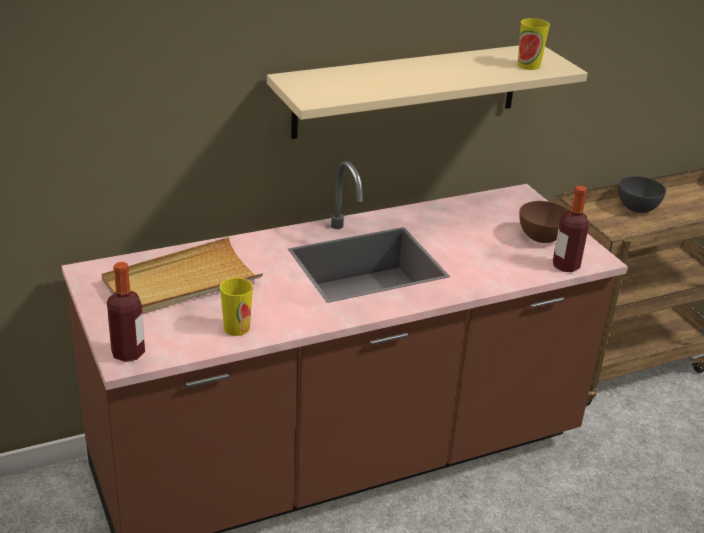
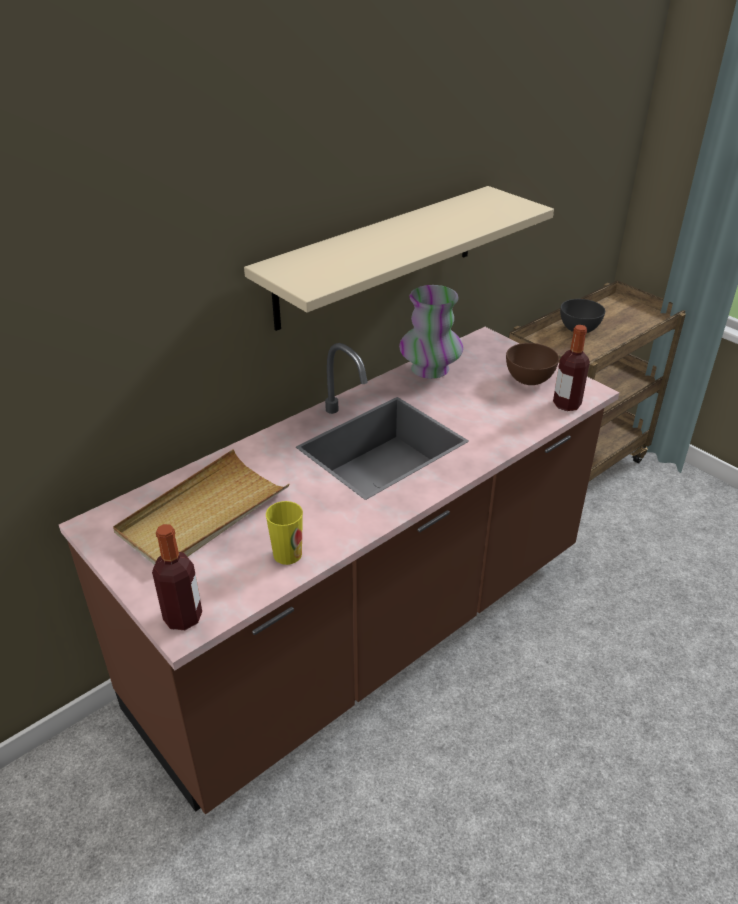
camera: 15 degrees left, 5 degrees up
(448, 210) = (429, 369): none -> vase
(528, 65) = (496, 211): cup -> none

